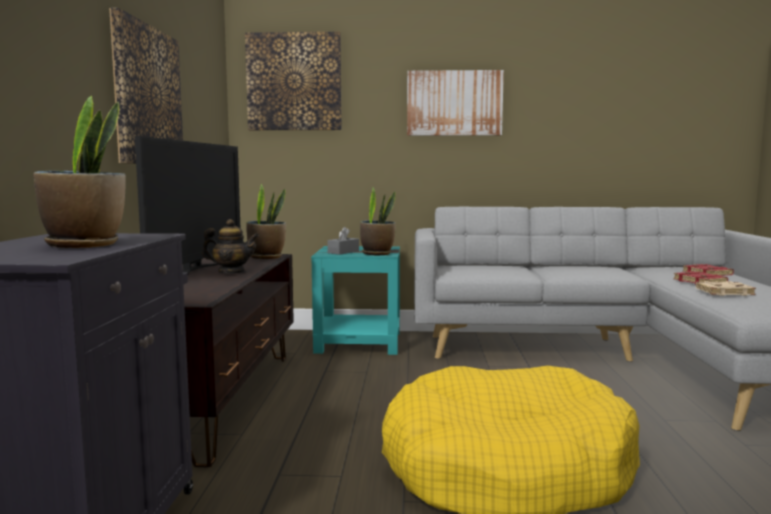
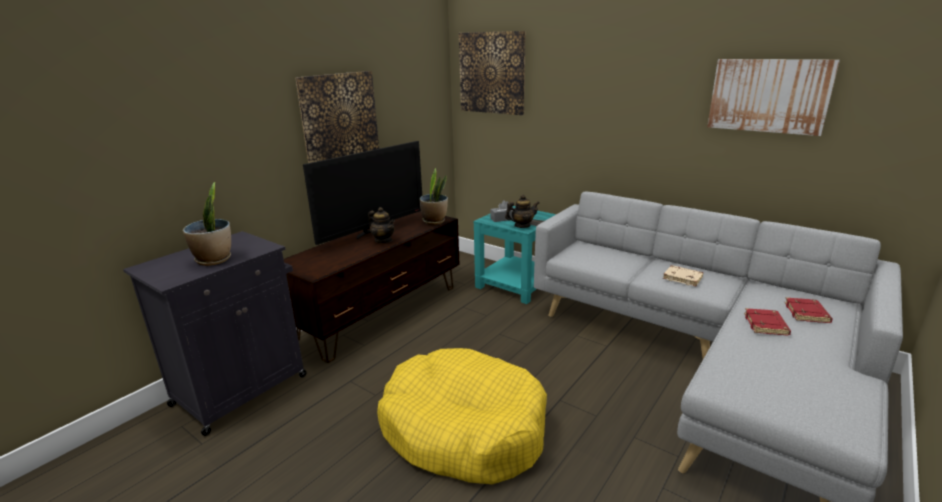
camera: 35 degrees right, 15 degrees up
(377, 253) = (522, 226): potted plant -> teapot
(454, 103) = (614, 97): picture -> picture (768, 95)
(724, 292) = (753, 348): beige book -> beige book (683, 278)

